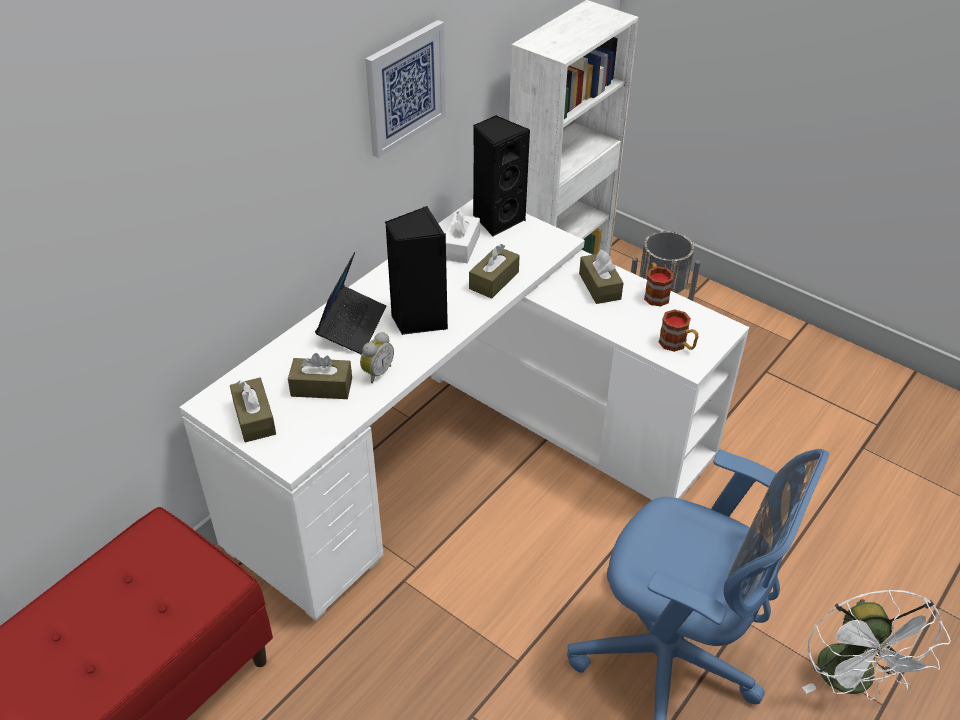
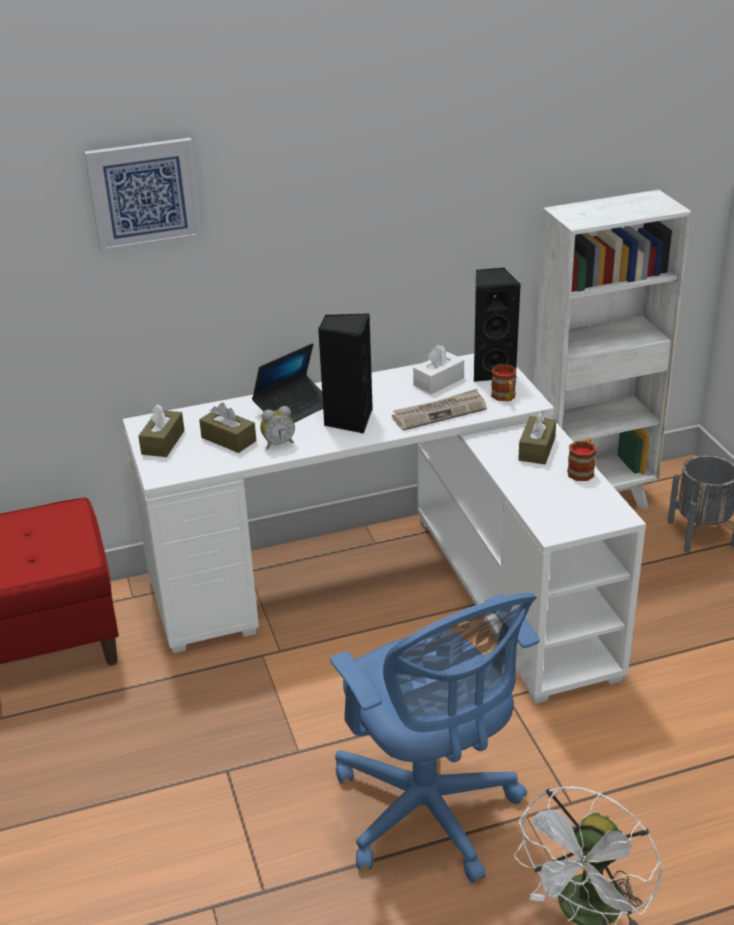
camera: 35 degrees right, 10 degrees down
(404, 88) = (406, 216): picture -> picture (144, 195)
(494, 280) = (439, 412): brown tissue box -> newspaper
(677, 345) = (558, 513): mug -> mug (505, 397)

